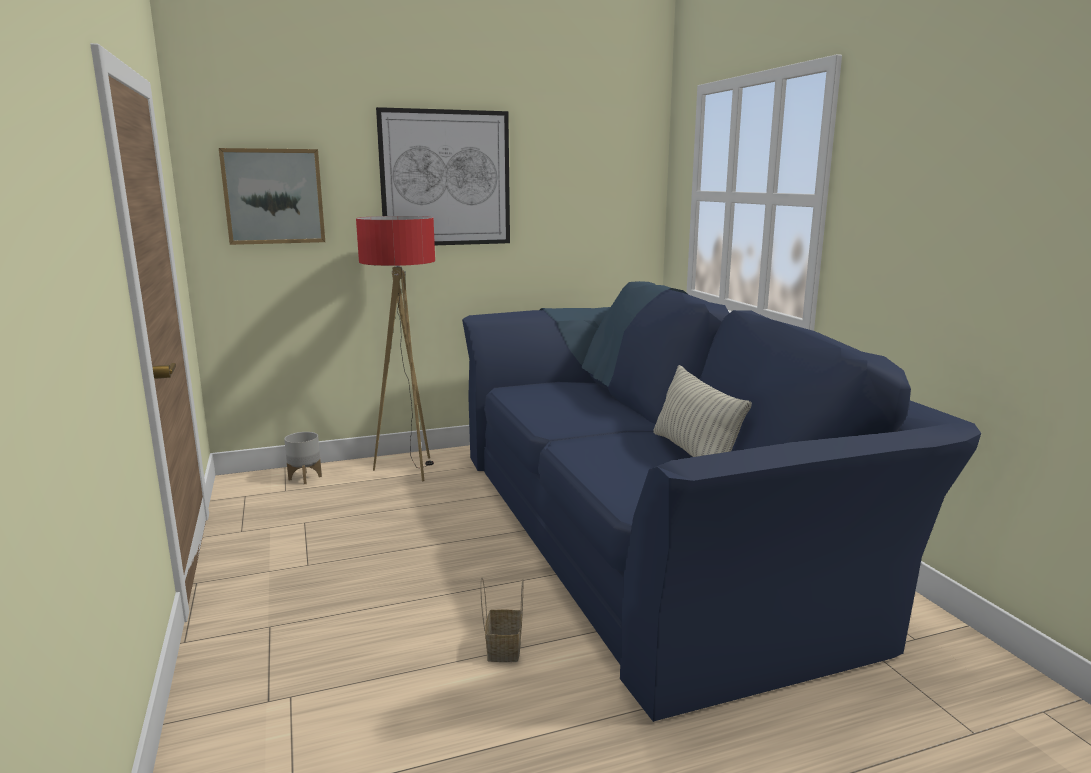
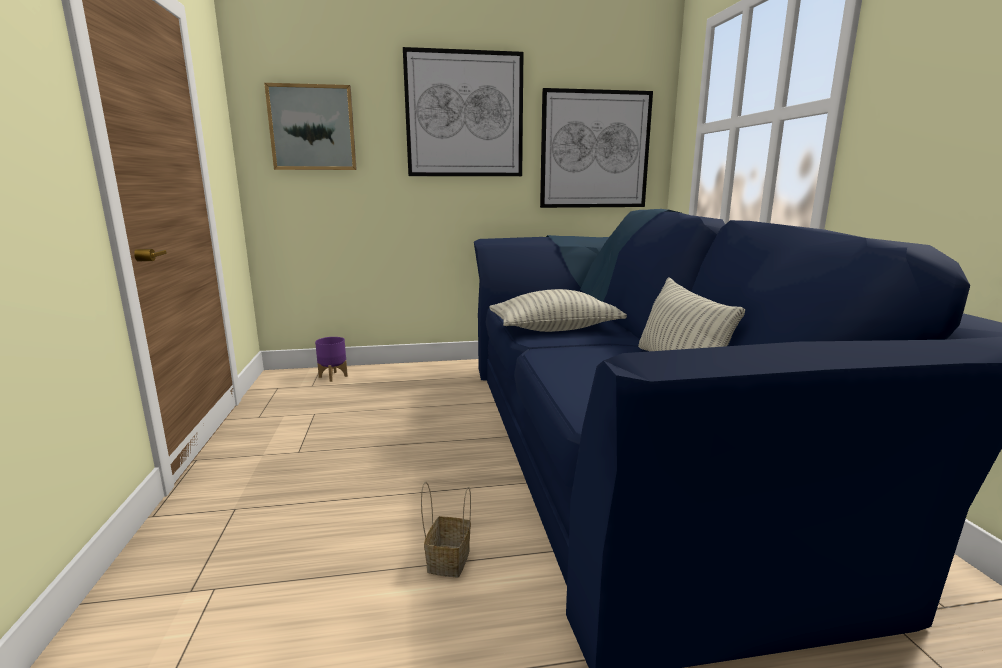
camera: 10 degrees right, 0 degrees up
(305, 478) = (333, 376): grey planter -> purple planter
(409, 469) = (422, 375): floor lamp -> none
(567, 417) = (555, 329): none -> pillow
(586, 212) = (594, 150): none -> picture

